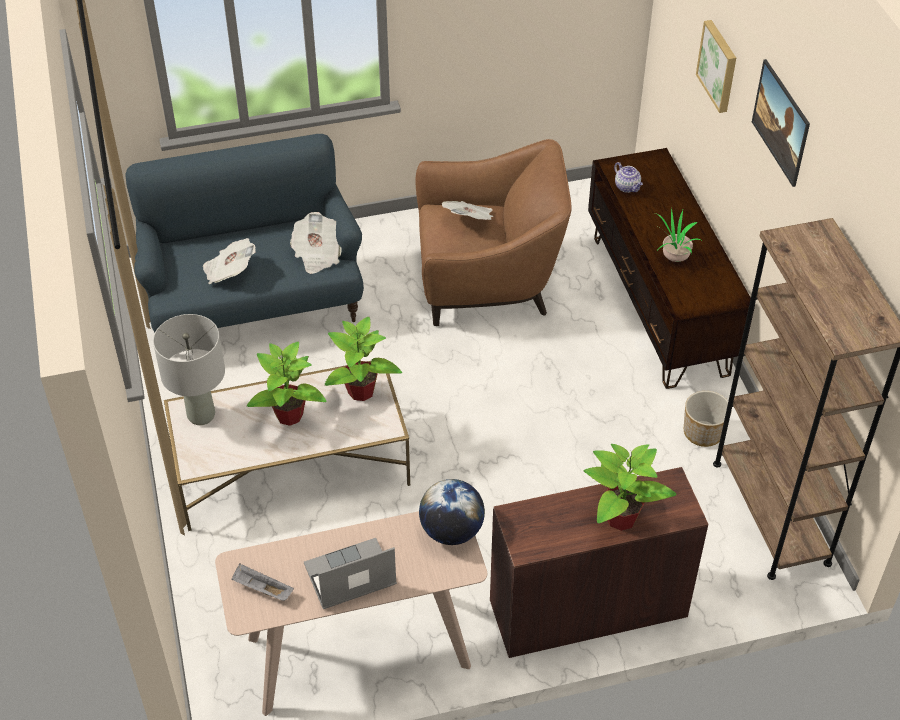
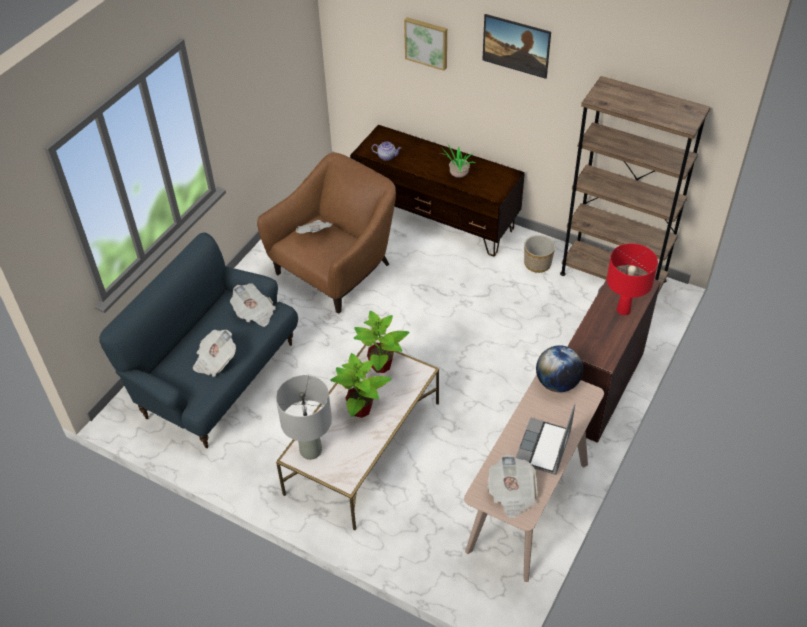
camera: 45 degrees left, 0 degrees up
(262, 589) = (512, 494): grey tray -> newspaper
(620, 518) = (623, 310): potted plant -> red table lamp

